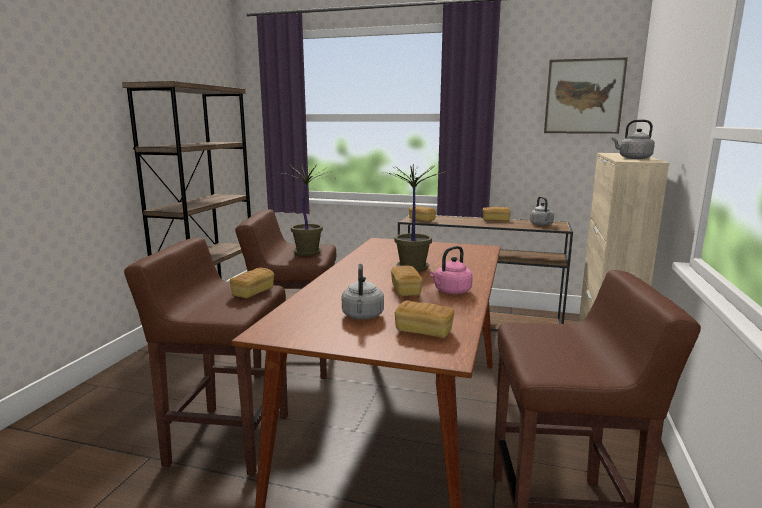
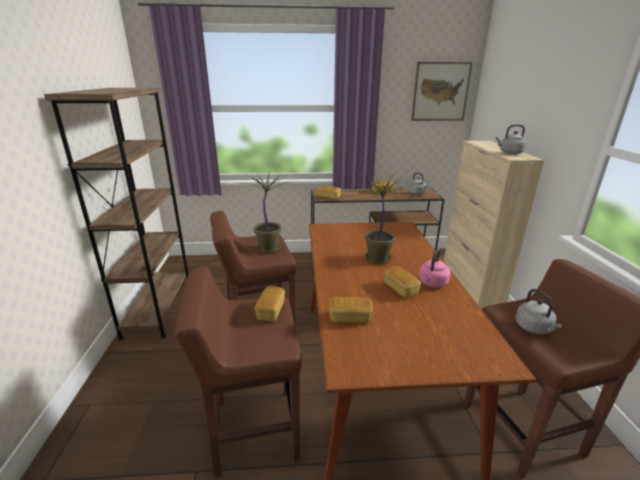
camera: 20 degrees left, 10 degrees up
(362, 316) = (400, 329): grey kettle -> grey kettle (534, 328)
(424, 331) = (461, 337): bread -> bread (350, 318)

